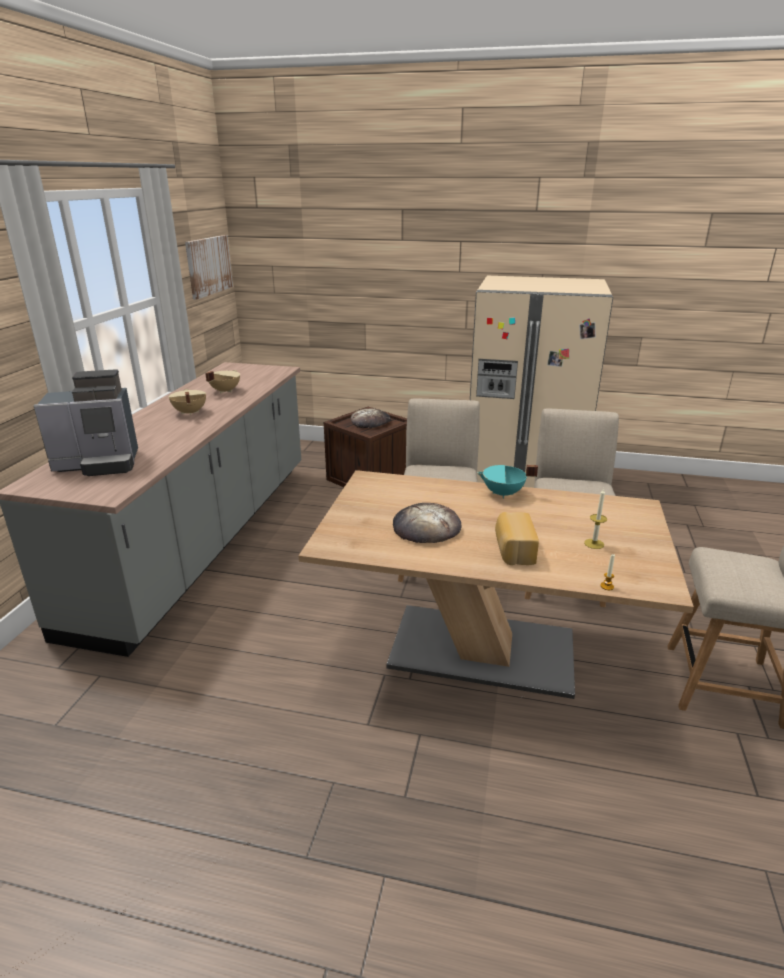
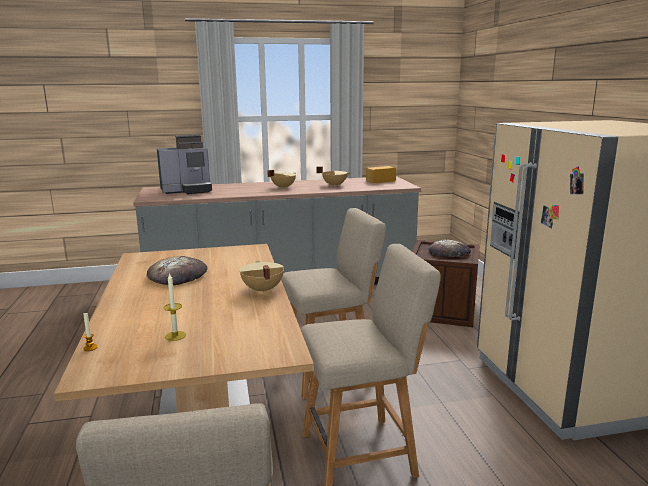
camera: 65 degrees right, 10 degrees down
(100, 463) = (187, 190): coffee machine -> coffee machine turned 75 degrees counterclockwise
(208, 266) = (418, 101): picture -> none
(503, 494) = (262, 290): turquoise cooking pot -> beige cooking pot
(513, 550) = (149, 306): bread -> bread (380, 181)

